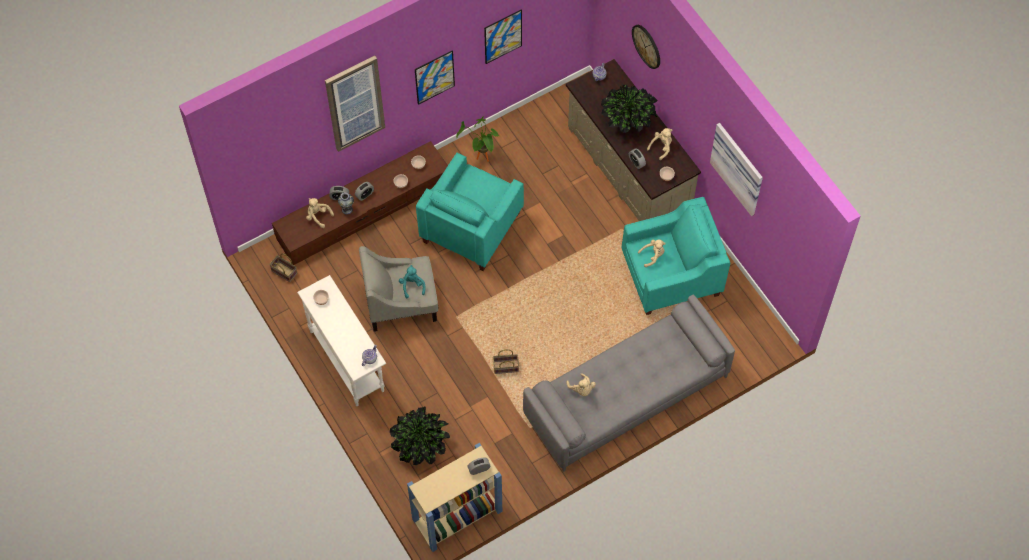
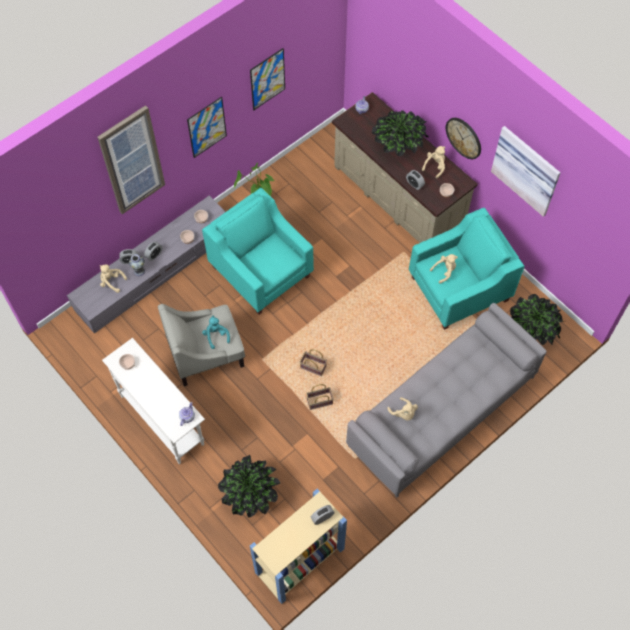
camera: 10 degrees left, 0 degrees up
(283, 272) = (85, 341): basket -> basket (312, 367)
(363, 209) = (154, 269): brown tv stand -> grey tv stand
(471, 227) = (261, 271): turquoise armchair -> turquoise armchair turned 120 degrees clockwise
(647, 46) = (411, 67): wall clock -> wall clock (464, 137)
(735, 331) = (531, 332): none -> potted plant

